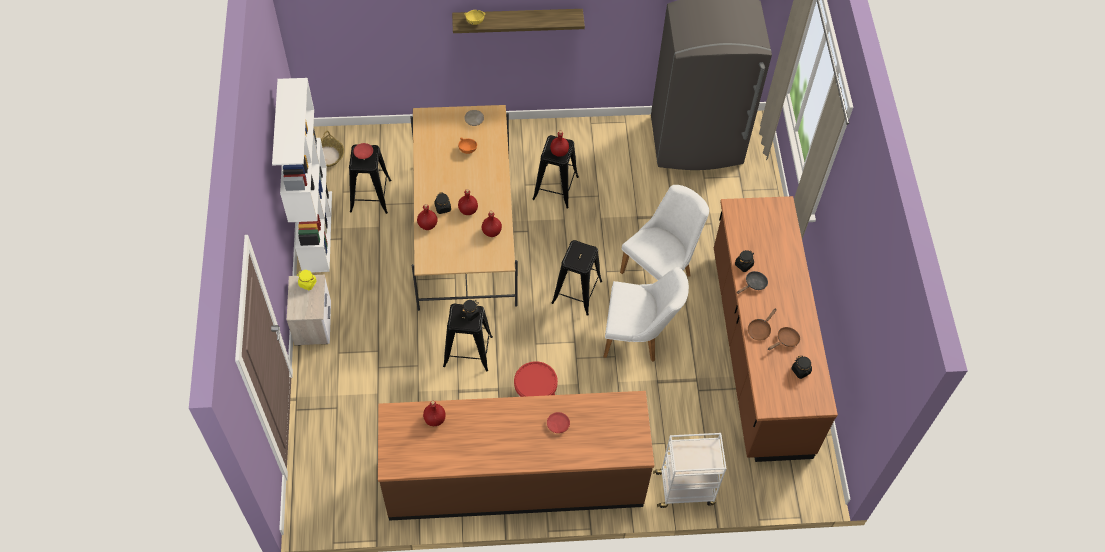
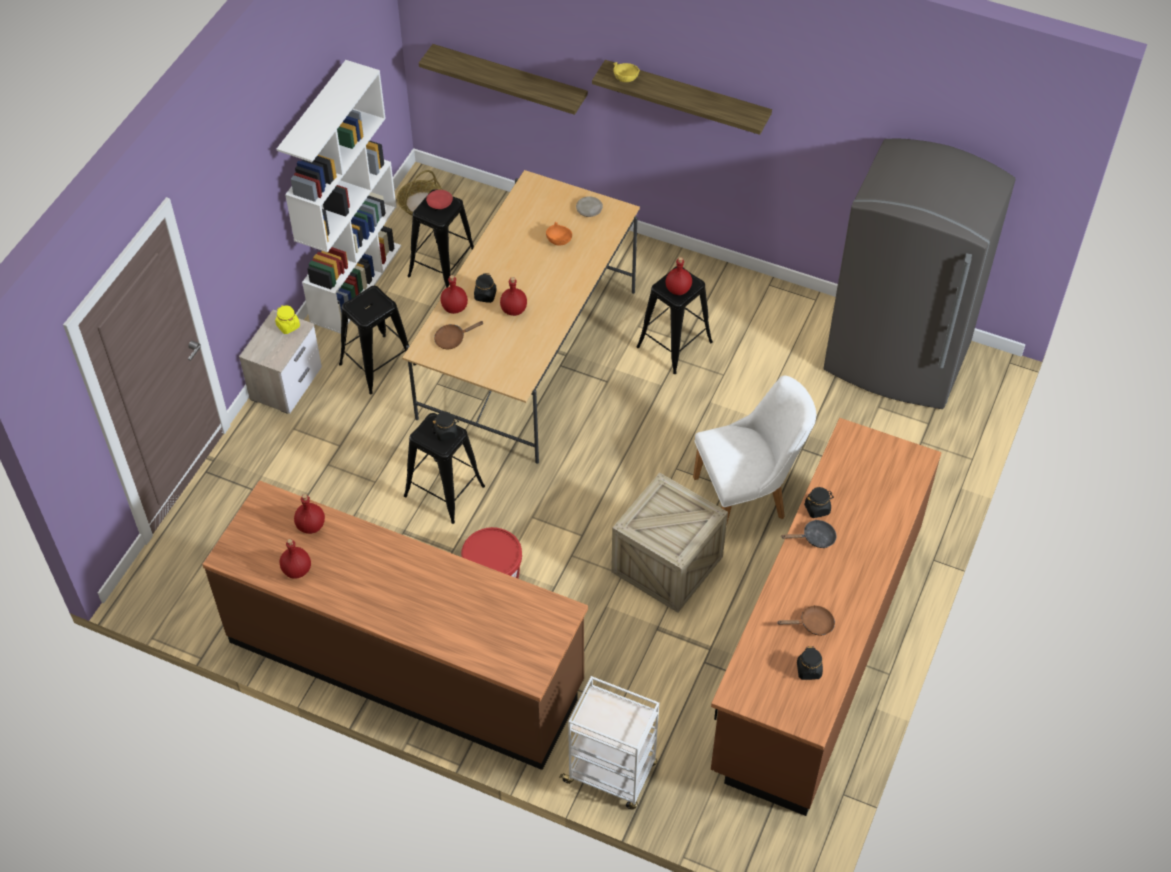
camera: 30 degrees right, 5 degrees down
(376, 48) = (509, 80): none -> shelf
(491, 231) = (526, 345): red bottle -> red bottle (297, 570)
(558, 424) = (452, 596): red plate -> none
(576, 292) = (622, 477): black stool -> black stool (377, 364)
(638, 337) = (667, 564): white chair -> crate
(760, 329) = (786, 596): brown frying pan -> brown frying pan (453, 339)

